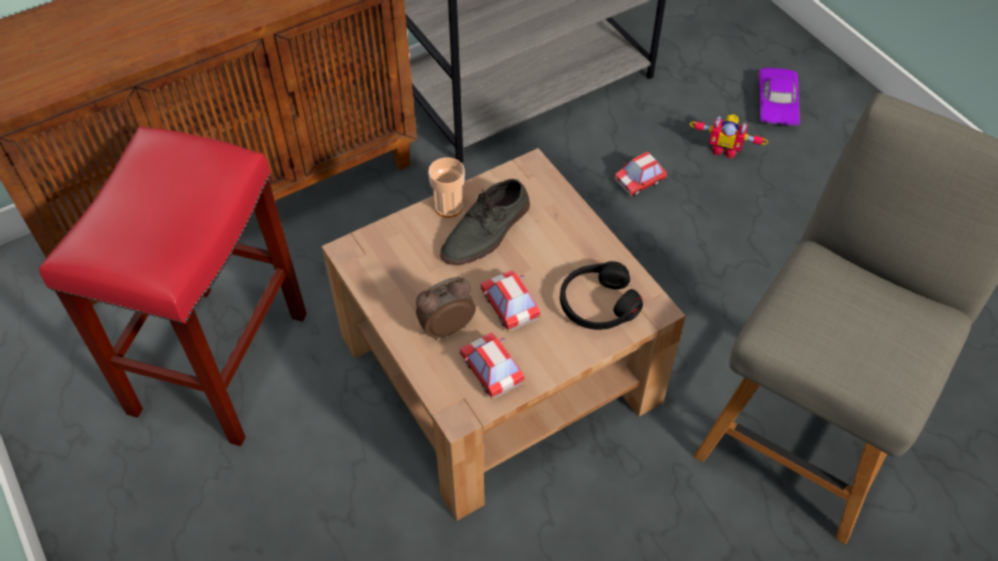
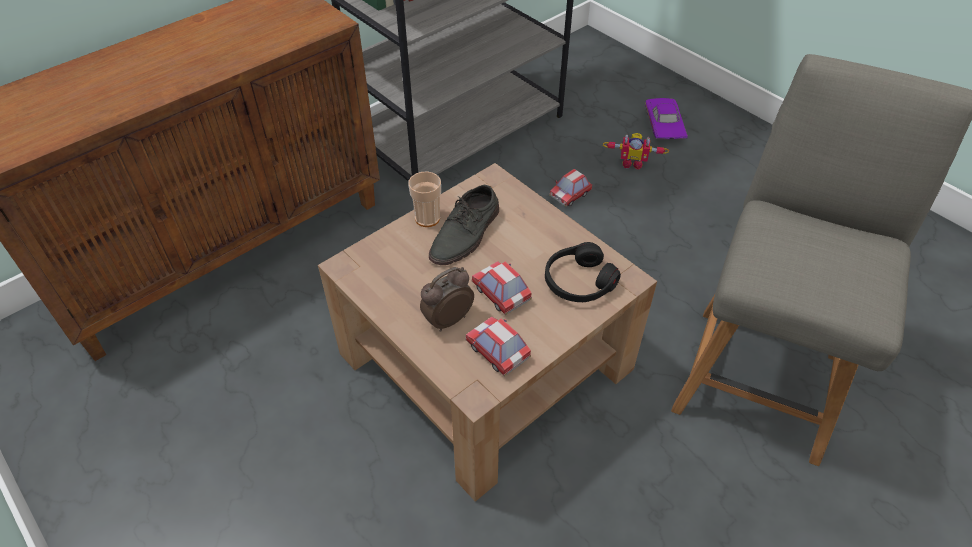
camera: 10 degrees left, 5 degrees down
(220, 365) = (230, 394): red stool -> none

